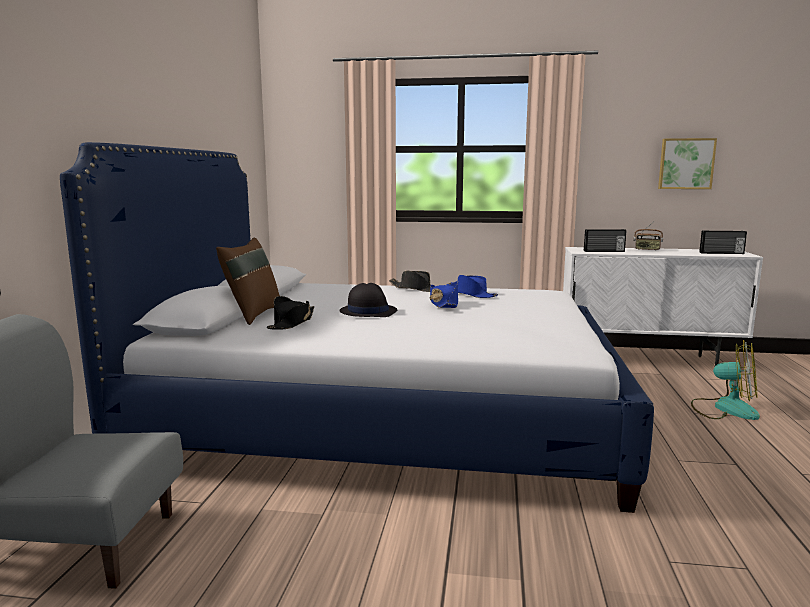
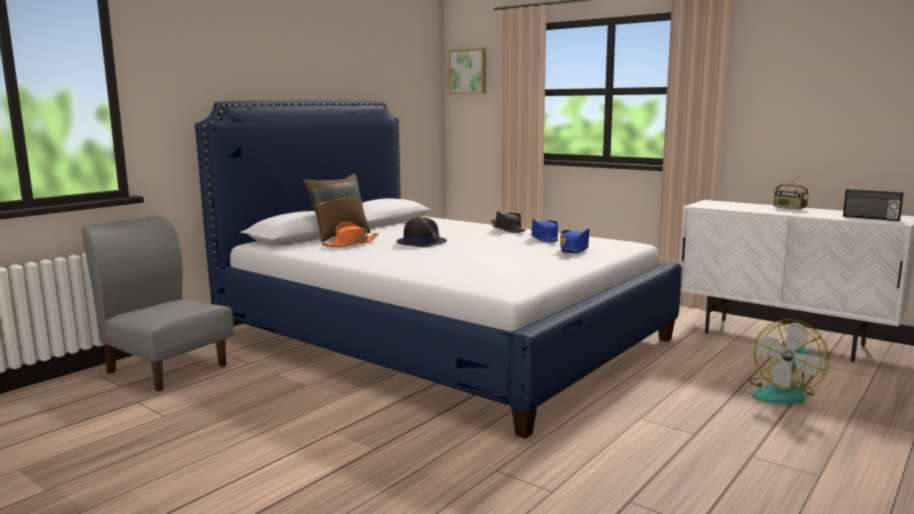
camera: 30 degrees right, 0 degrees up
(292, 323) = (351, 244): black hat -> orange hat
(444, 304) = (497, 243): blue hat -> blue hat (574, 249)
(604, 251) = (727, 206): radio -> none
(686, 164) = (861, 107): picture -> picture (468, 71)
(725, 408) = (784, 393): fan -> fan turned 75 degrees clockwise

